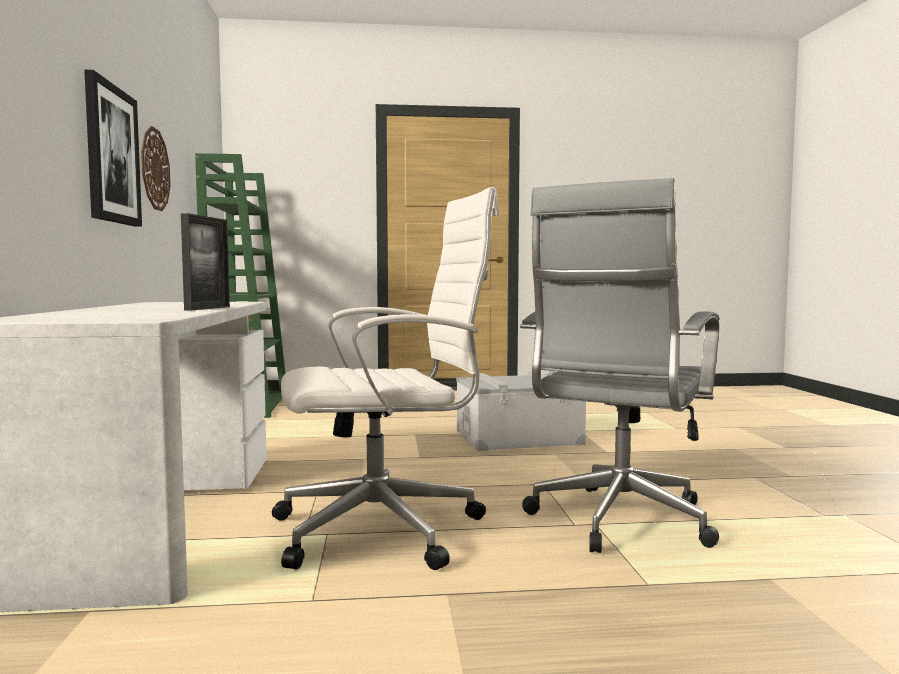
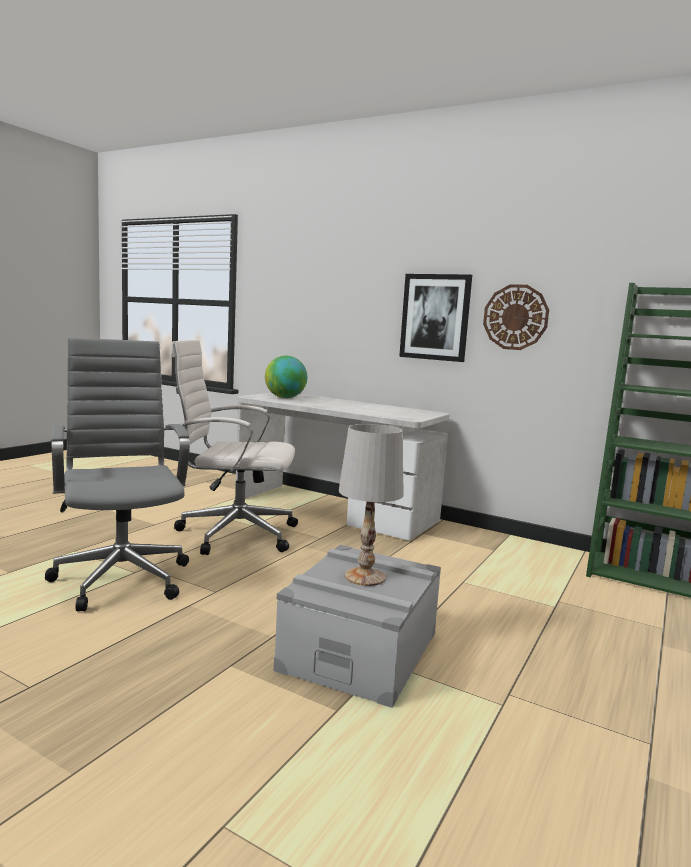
camera: 125 degrees right, 5 degrees up
(123, 315) = (285, 398): none -> globe
(208, 308) = (319, 405): picture frame -> none
(385, 529) = (233, 534): white office chair -> white office chair turned 75 degrees clockwise
(516, 381) = (365, 577): none -> white table lamp

